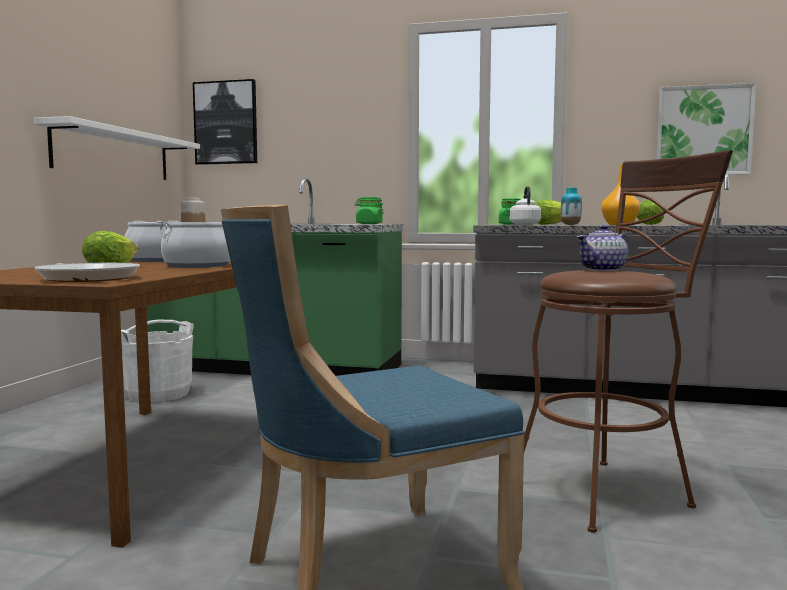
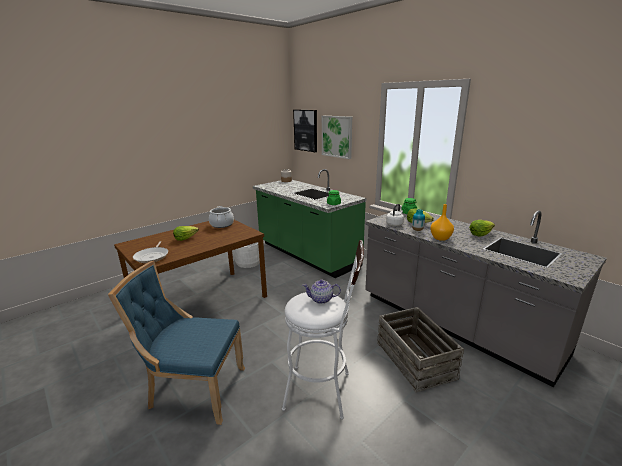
camera: 35 degrees right, 15 degrees up
(113, 154) = (247, 154): white shelf -> none
(198, 265) = (215, 240): cooking pot -> none
(610, 490) = (324, 391): brown stool -> white stool
(659, 428) = (414, 360): none -> crate
(703, 131) = (552, 171): picture -> picture (337, 136)

